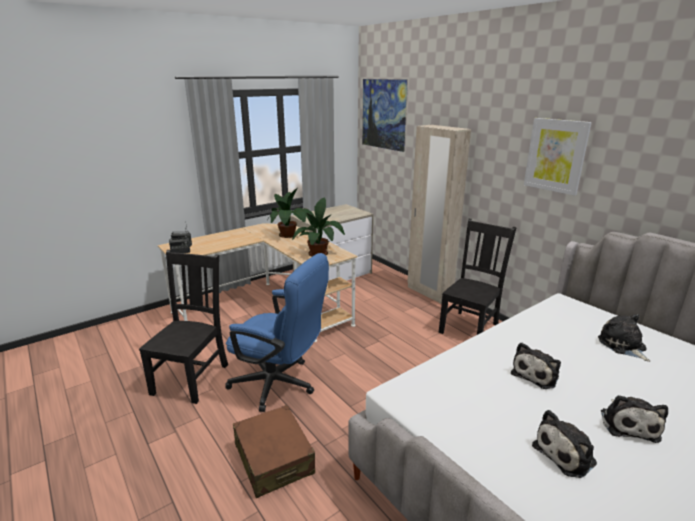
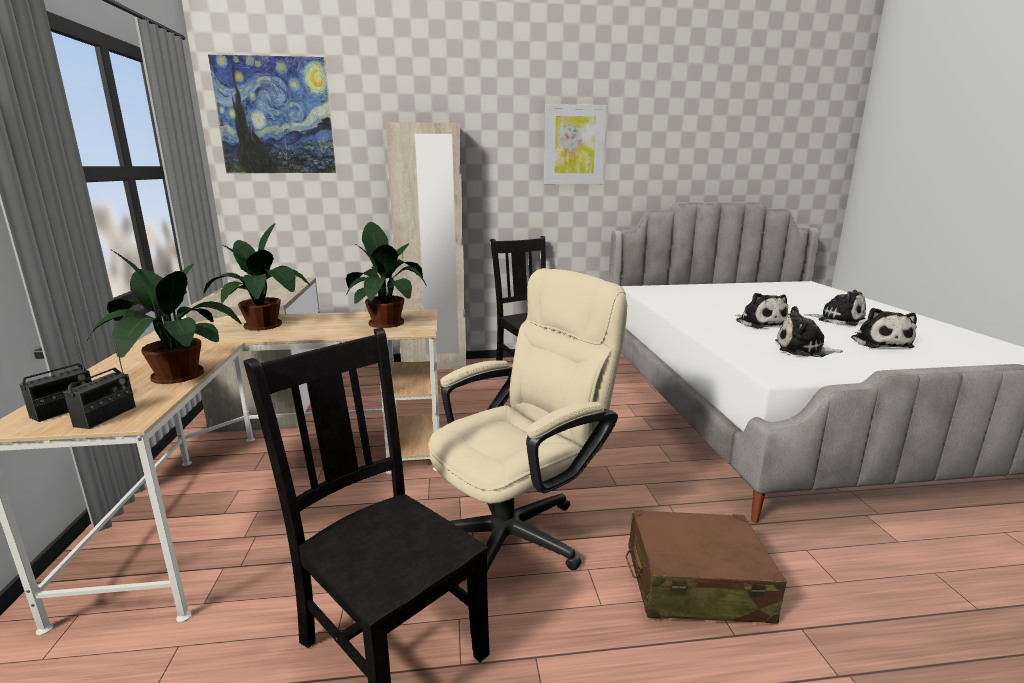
camera: 60 degrees left, 5 degrees down
(219, 245) = (172, 375): none -> potted plant
(280, 385) = (520, 531): blue office chair -> beige office chair
(623, 346) = (726, 294): plush toy -> plush toy (803, 349)

